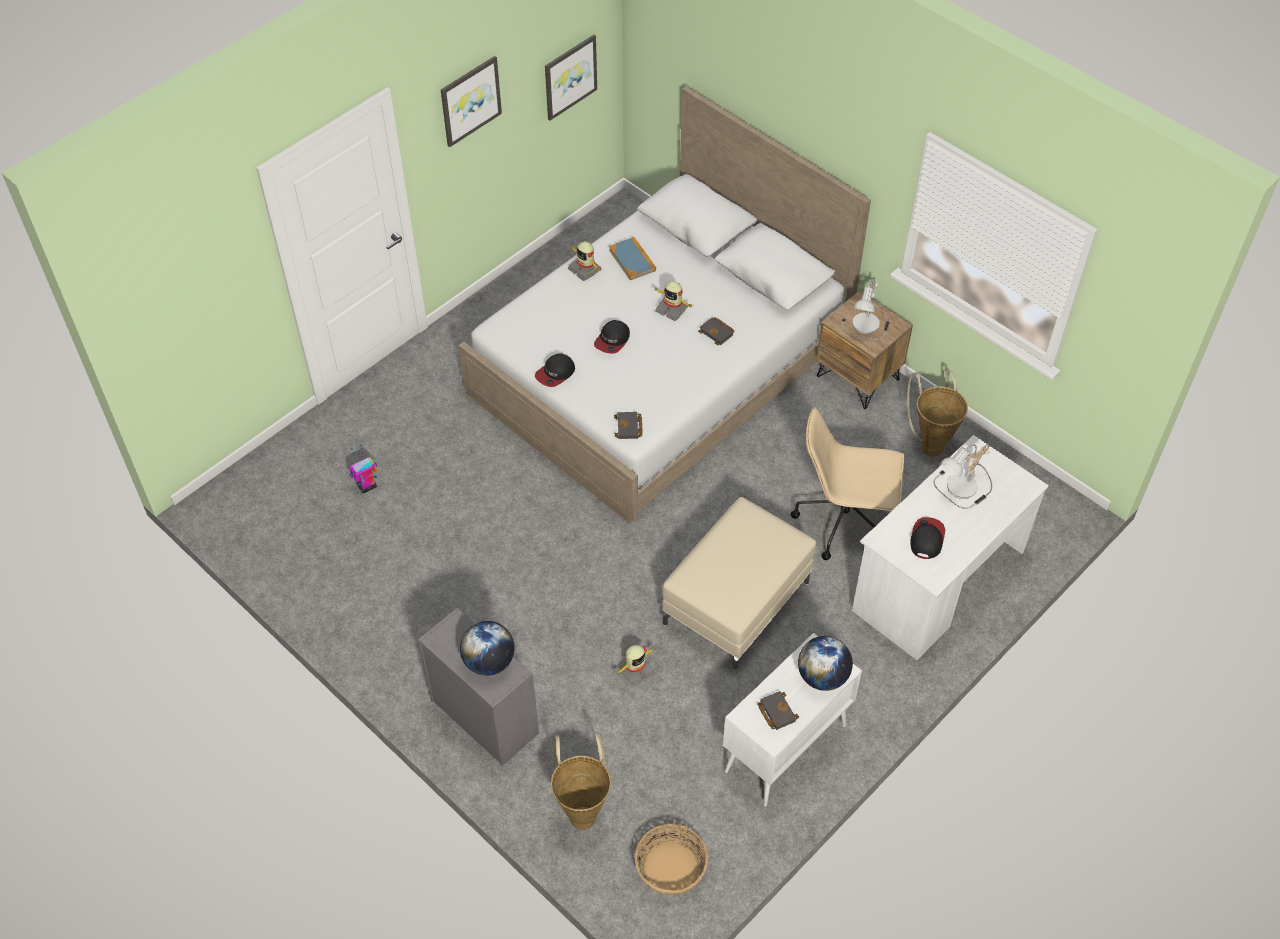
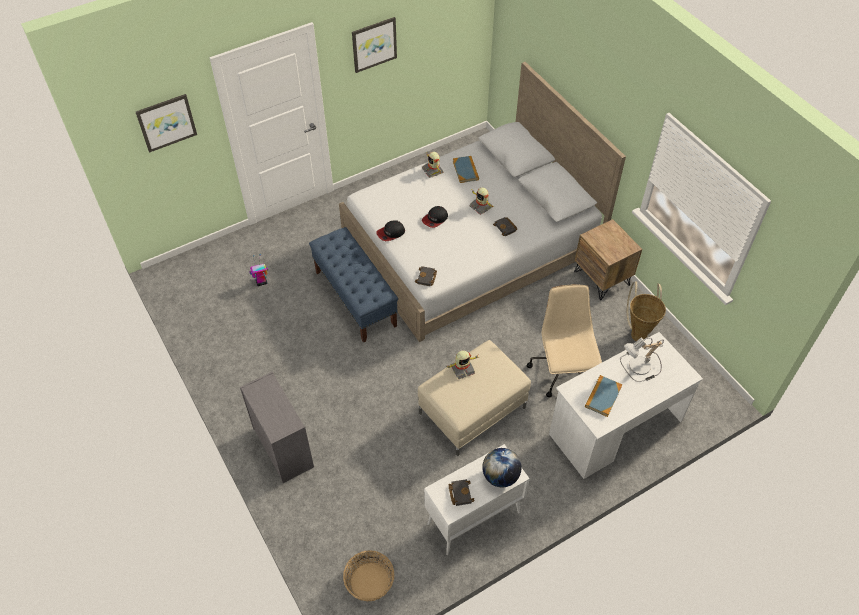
camera: 15 degrees right, 0 degrees up
(489, 662) = (279, 412): globe -> none
(516, 481) = (355, 299): none -> blue bench
(570, 76) = (451, 43): picture -> picture (166, 122)
(583, 811) = (324, 527): basket -> none
(635, 670) = (391, 440): toy robot -> toy robot (462, 369)
(844, 521) = (563, 372): beige office chair -> beige office chair turned 60 degrees clockwise
(868, 325) = (611, 243): table lamp -> none
(926, 539) = (603, 397): cap -> book

